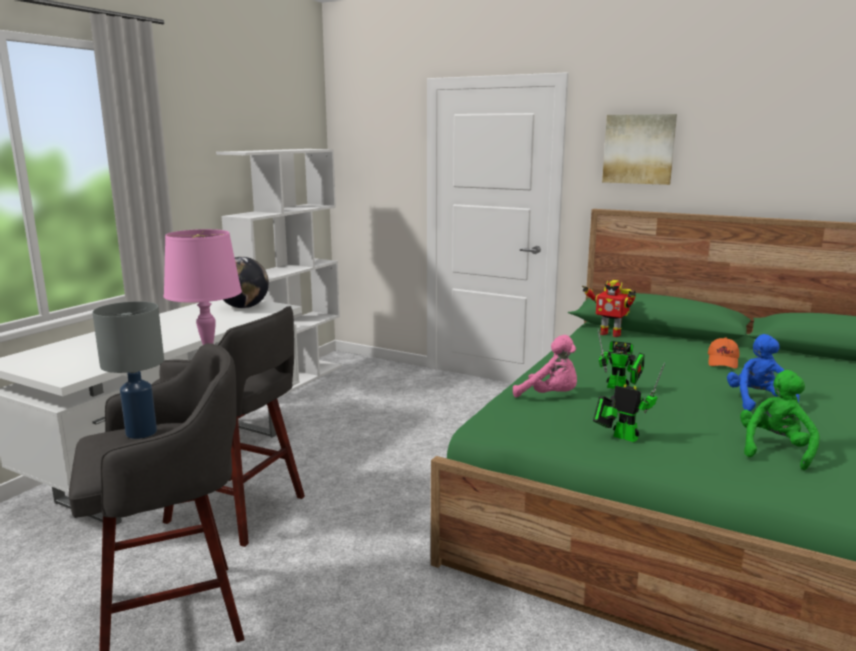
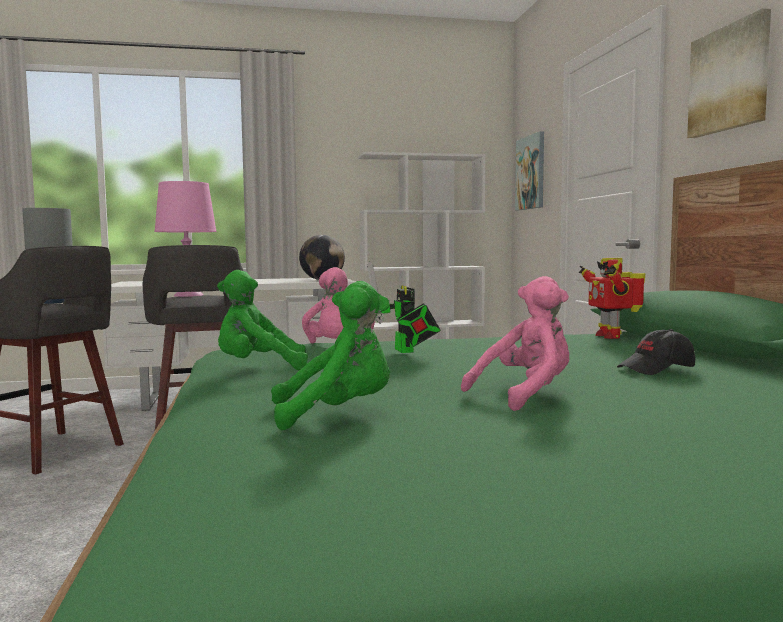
camera: 50 degrees right, 10 degrees down
(370, 167) = (531, 172): none -> picture
(621, 436) = (258, 369): toy robot -> green plush toy
(723, 362) = (656, 369): orange cap -> black cap
(758, 402) = (526, 395): blue plush toy -> pink plush toy

